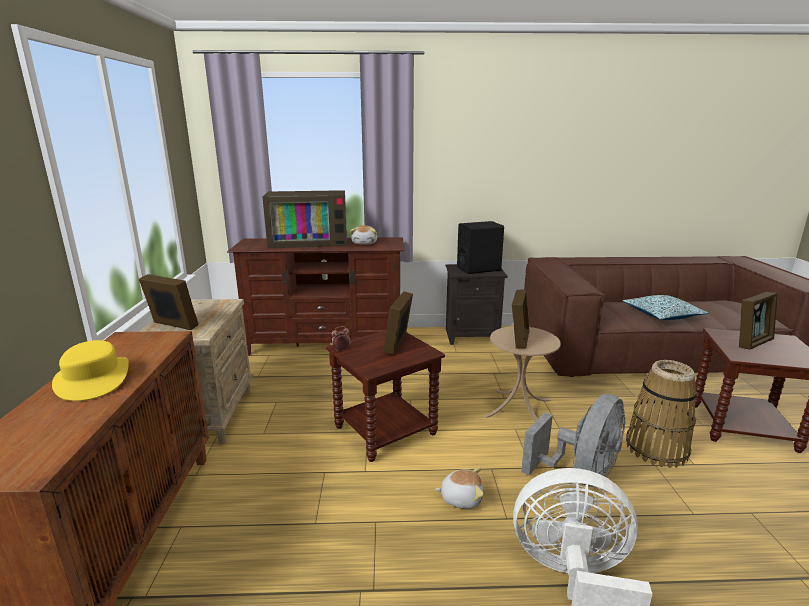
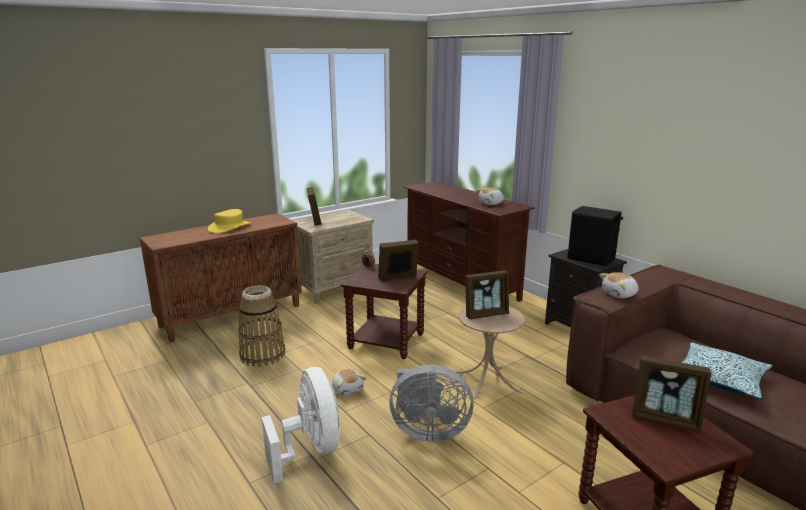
camera: 55 degrees right, 0 degrees up
(310, 242) = (461, 193): television -> none
(574, 282) = (619, 294): none -> plush toy
(656, 449) = (516, 465): basket -> basket (262, 355)

